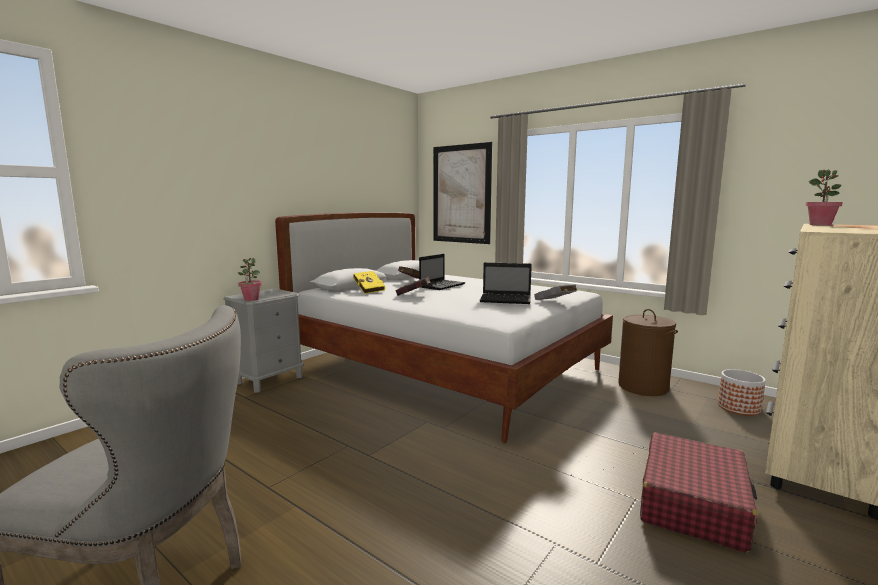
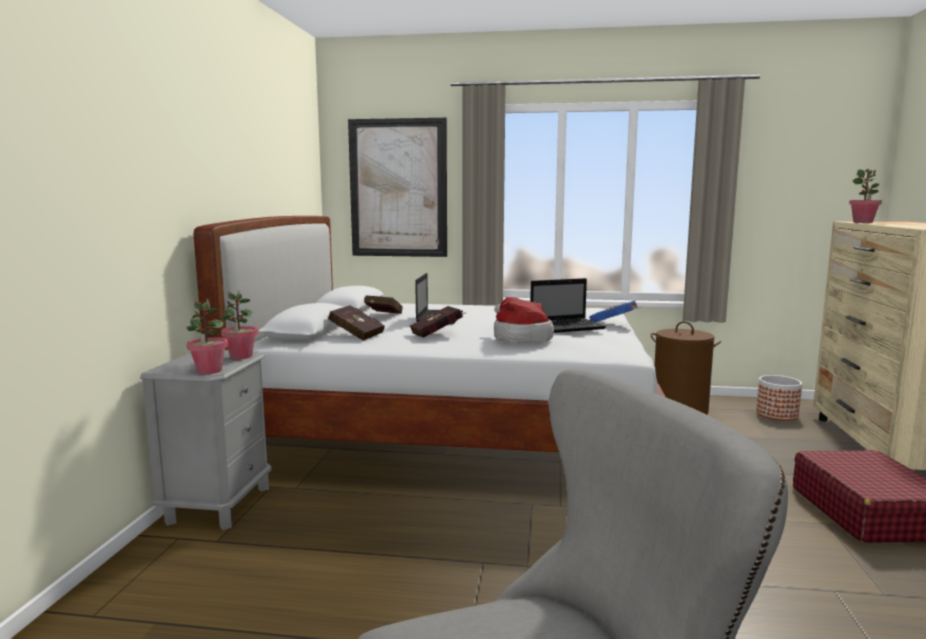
camera: 30 degrees left, 0 degrees up
(282, 294) = (241, 356): none -> potted plant
(369, 290) = (355, 335): yellow book -> red book
(453, 302) = (519, 337): none -> hat
(555, 302) = (615, 324): grey book -> blue book

